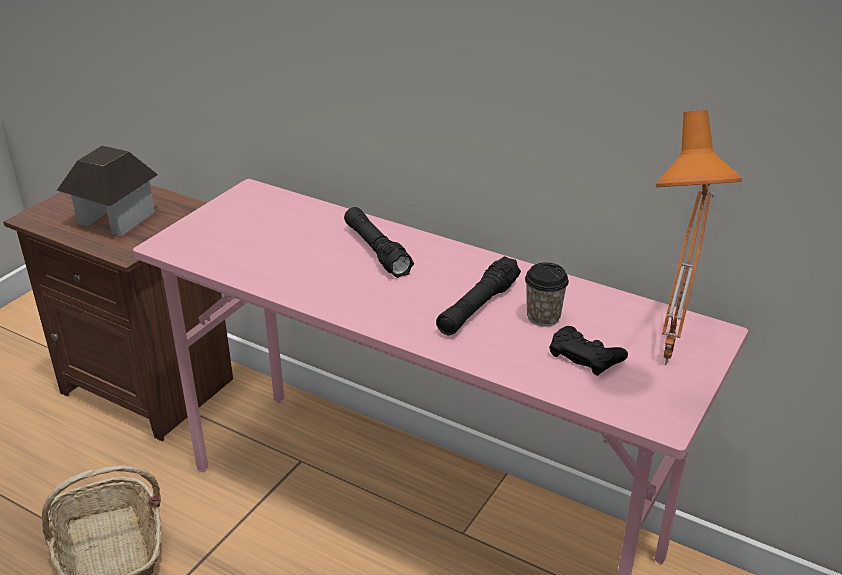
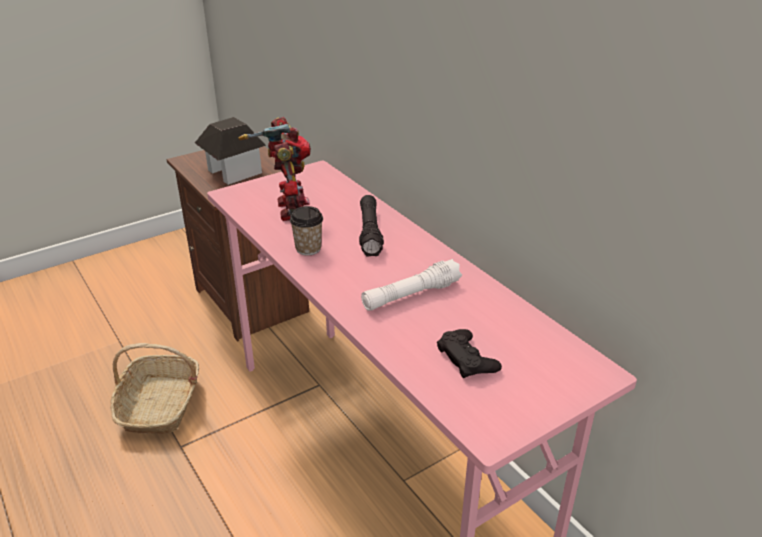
camera: 25 degrees right, 0 degrees up
(261, 247) = (290, 210): none -> toy robot
(478, 307) = (411, 295): black flashlight -> white flashlight
(543, 317) = (457, 317): cup -> cup (308, 249)
(672, 363) = (539, 388): orange table lamp -> none

